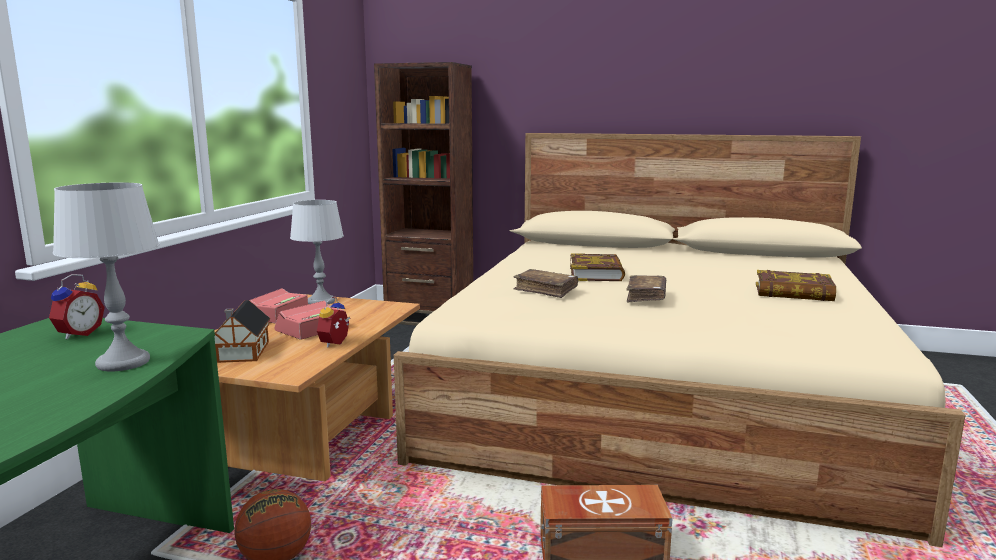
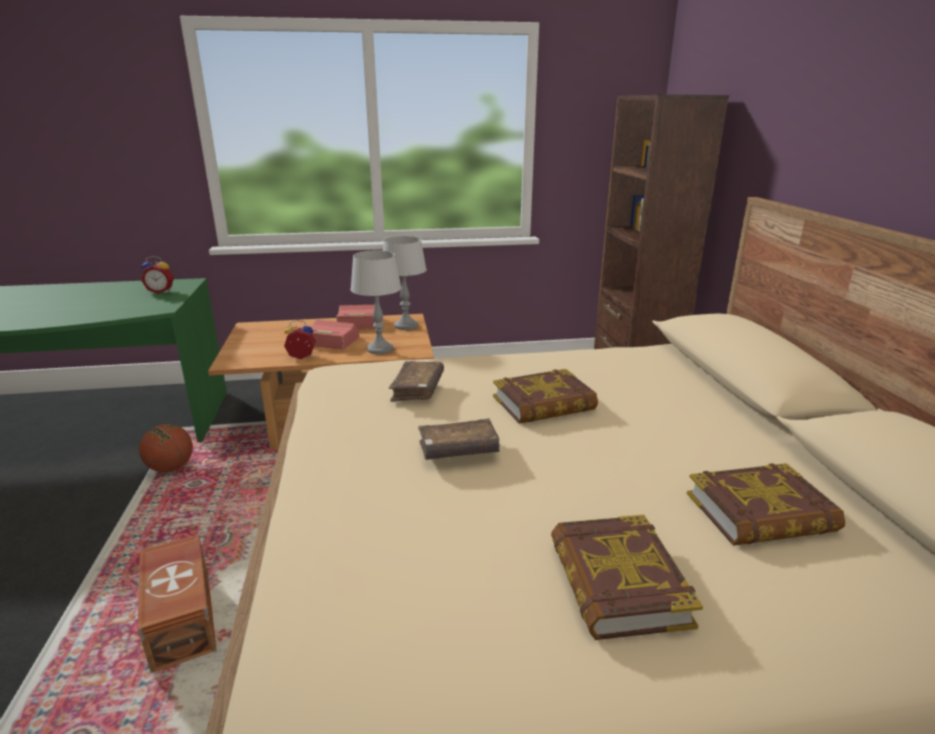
camera: 65 degrees right, 10 degrees up
(123, 362) = (104, 312): grey table lamp -> grey table lamp (380, 349)
(242, 353) = (269, 338): toy house -> none
(742, 267) = (760, 513): none -> book

